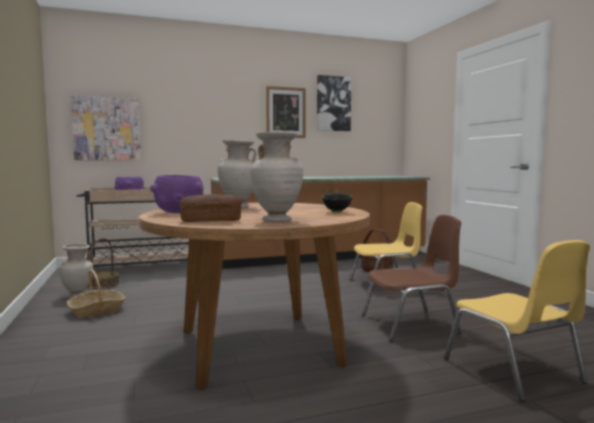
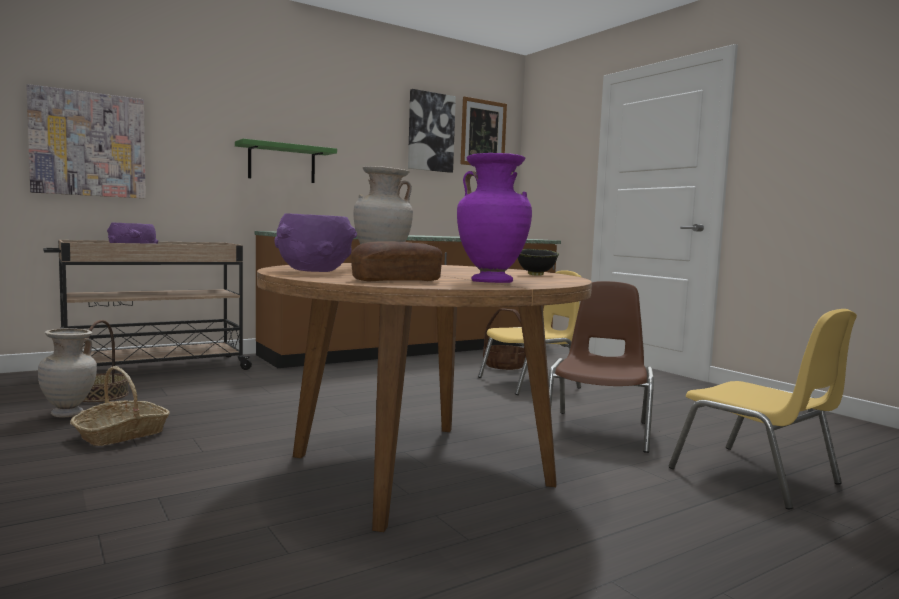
camera: 15 degrees left, 0 degrees up
(227, 132) = (282, 163): none -> green shelf
(277, 221) = (491, 282): beige vase -> purple vase
(285, 112) = (366, 139): picture -> picture (483, 133)
(411, 324) = (599, 430): brown chair -> brown chair turned 45 degrees counterclockwise

